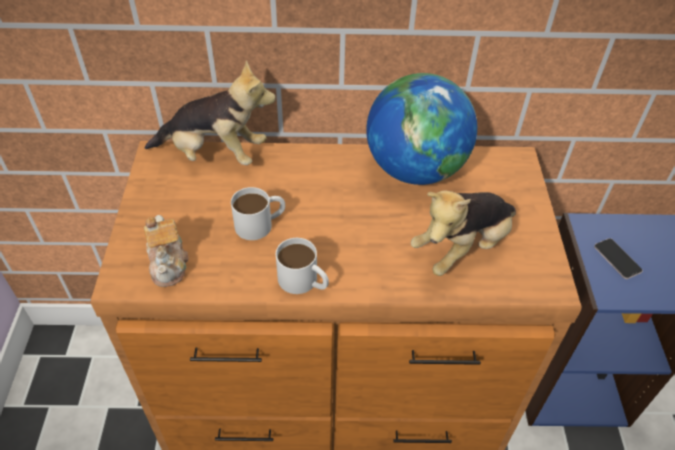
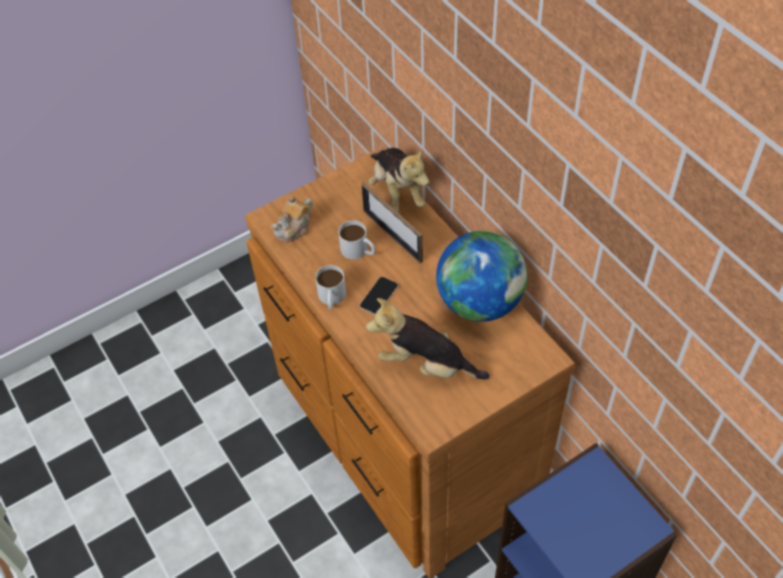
camera: 60 degrees right, 5 degrees up
(269, 187) = (392, 236): none -> picture frame
(617, 259) = (575, 501): phone -> phone (379, 296)

